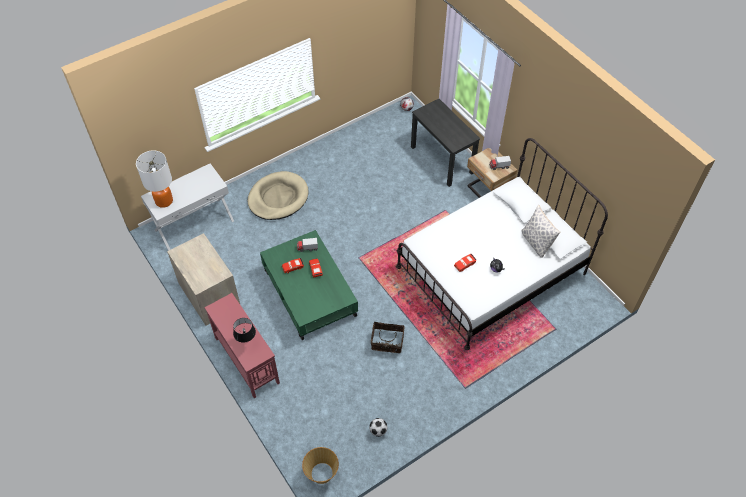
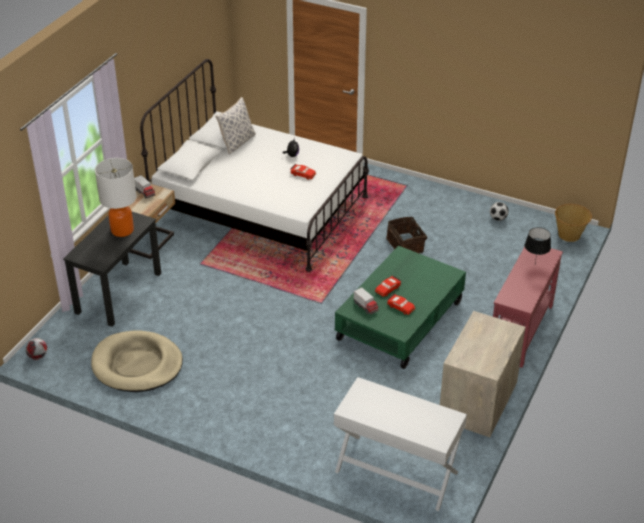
camera: 120 degrees left, 15 degrees down
(164, 201) = (433, 424): table lamp -> table lamp (122, 230)
(278, 198) = (287, 411): beige dog bed -> beige dog bed (137, 365)

